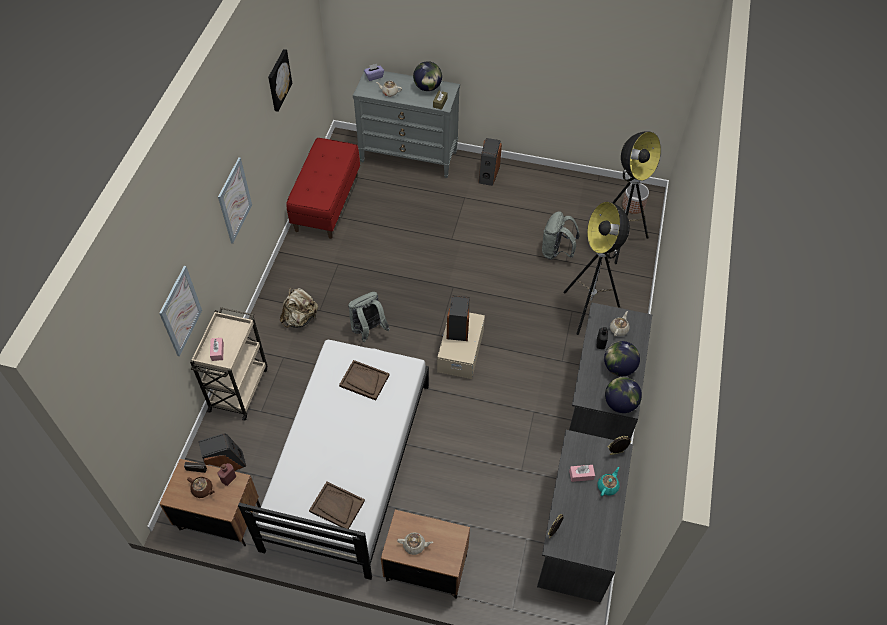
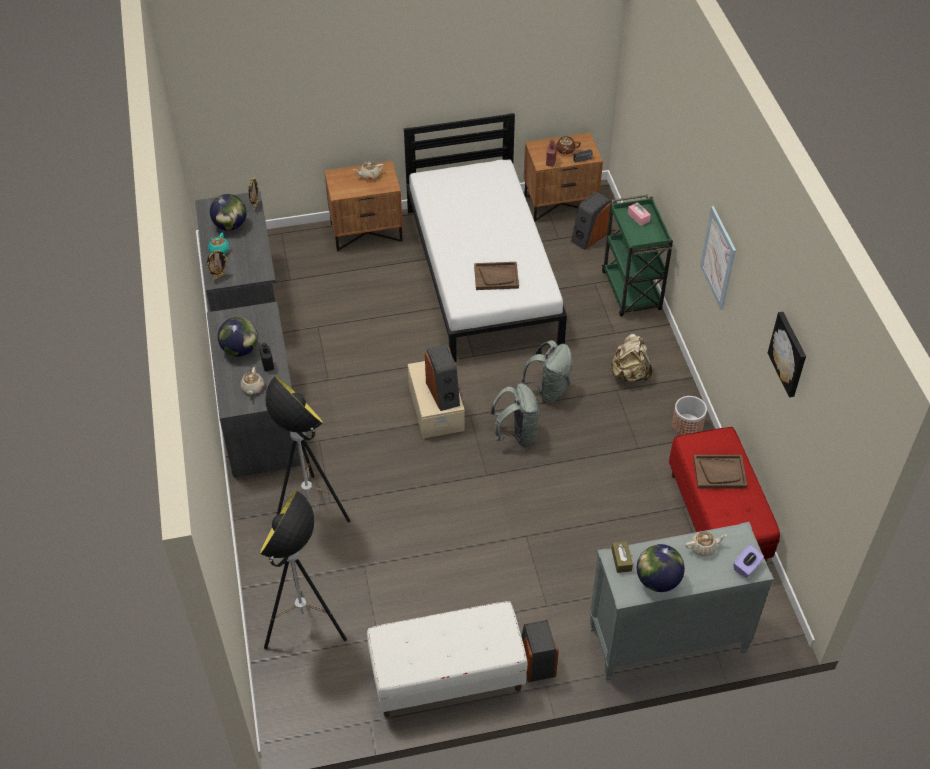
camera: 155 degrees right, 5 degrees down
(180, 311) = (667, 158): picture -> none
(239, 388) = (632, 292): beige cart -> green cart
(337, 506) = (452, 186): brown tray -> brown tray (719, 472)
(544, 184) = (447, 677): none -> white bench
(556, 251) = (382, 574): grey backpack -> grey backpack (516, 434)
(581, 475) = (246, 250): pink tissue box -> none
(620, 403) = (228, 318): globe -> globe (230, 225)
(633, 205) = (301, 698): planter -> planter (687, 426)

